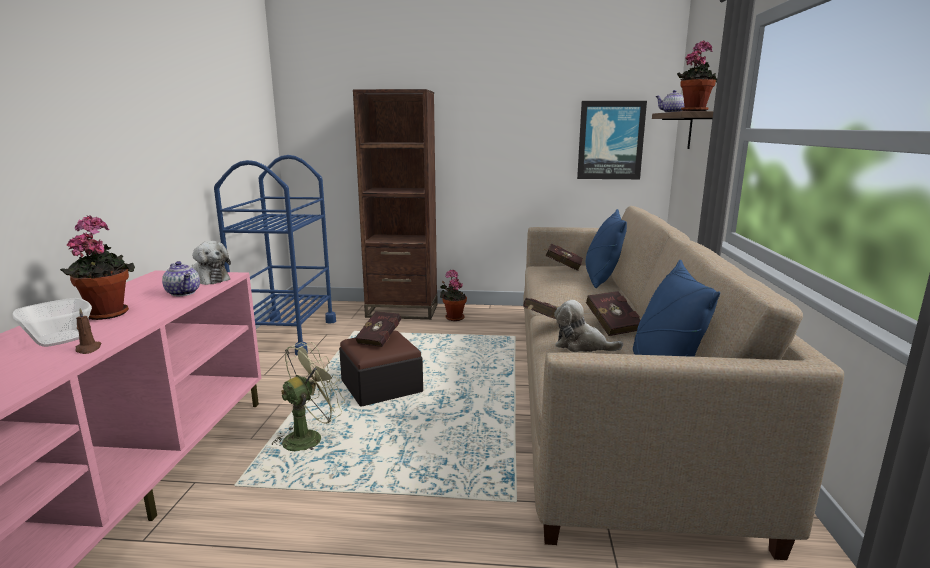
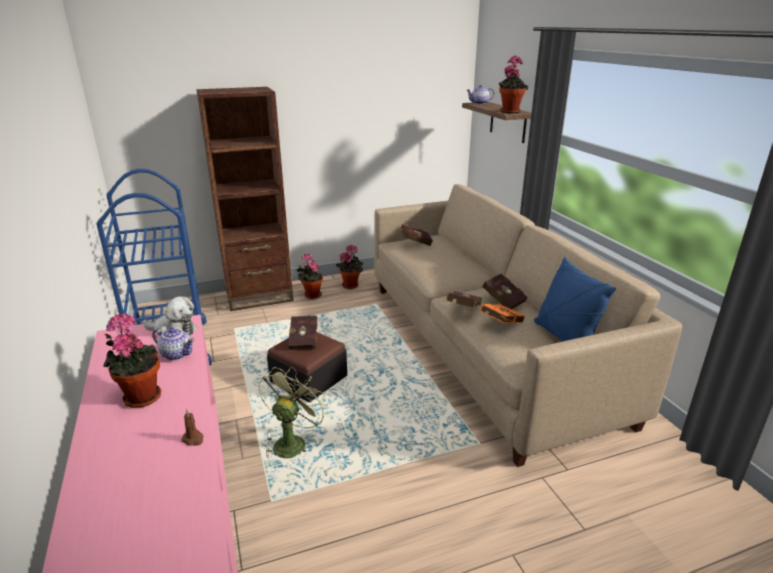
camera: 25 degrees left, 10 degrees up
(60, 339) = (147, 436): bowl -> none
(502, 316) = (351, 285): none -> potted plant
(582, 345) = (499, 324): plush toy -> orange book
(601, 280) = (455, 253): blue pillow -> none
(610, 140) = (423, 122): picture -> none

